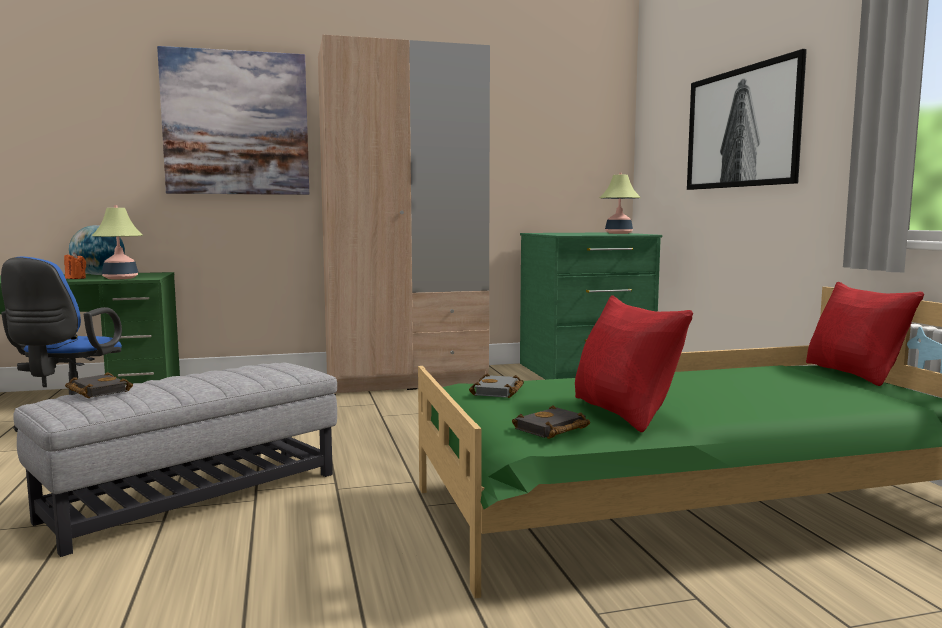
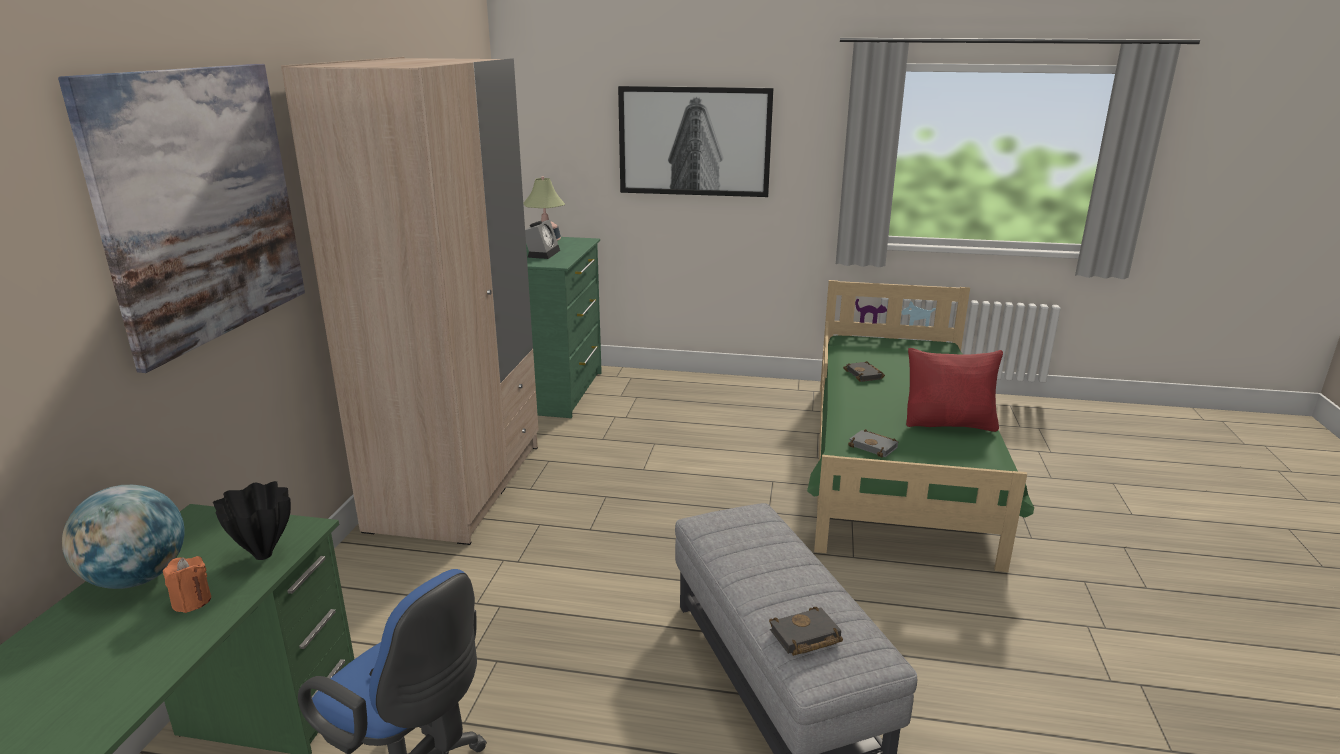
camera: 65 degrees left, 15 degrees up
(120, 278) = (264, 554): table lamp -> black vase
(551, 429) = (982, 454): black book -> black book (865, 375)
(582, 233) = (542, 253): none -> alarm clock
(854, 374) = (872, 337): red pillow -> none

